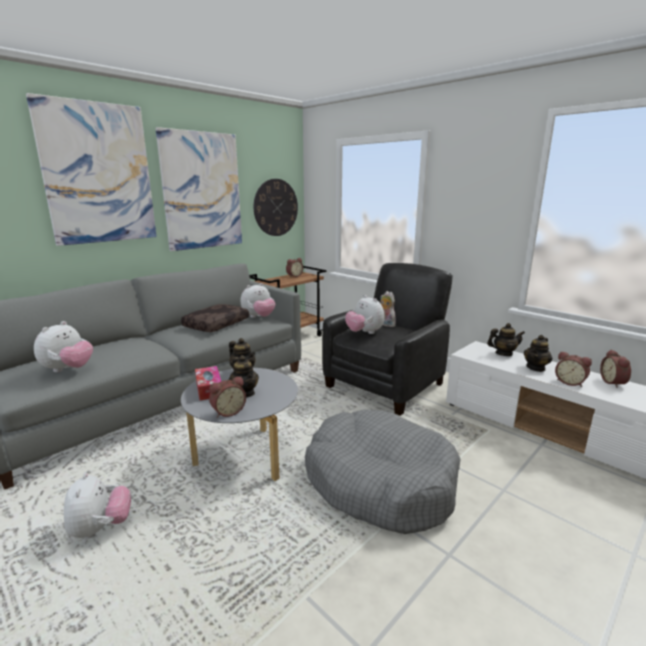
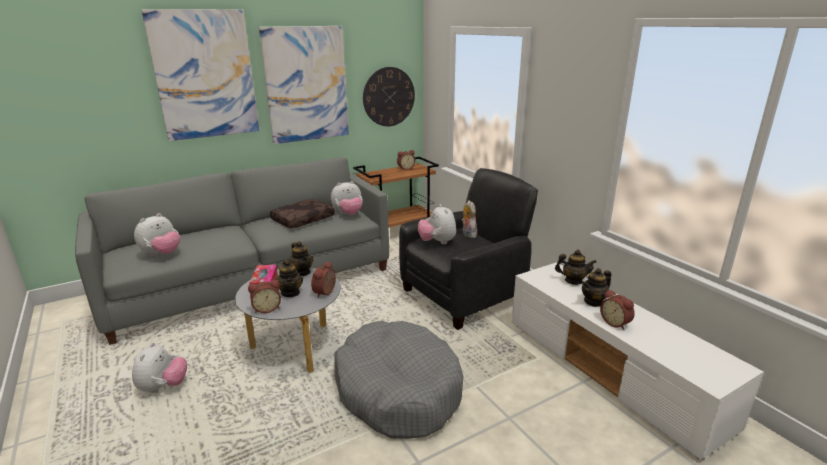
camera: 15 degrees right, 5 degrees up
(614, 382) = (666, 330): alarm clock -> alarm clock (326, 293)

